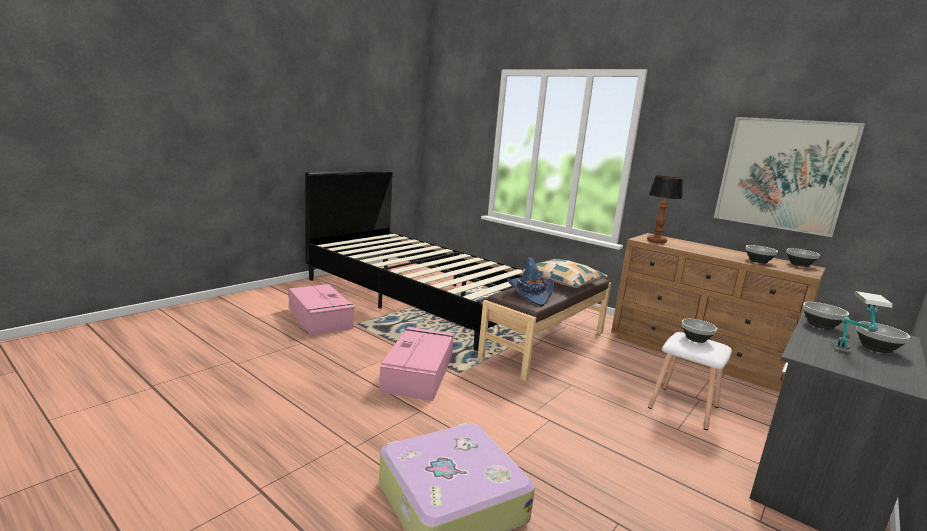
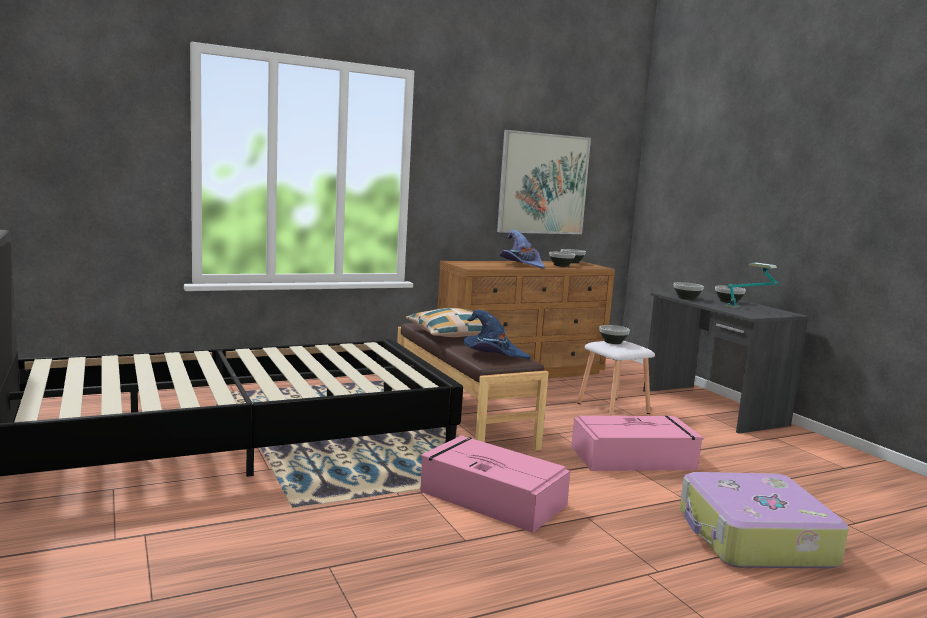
camera: 65 degrees left, 5 degrees down
(320, 318) = (232, 534): pink storage box -> pink storage box (634, 457)
(656, 241) = (481, 266): table lamp -> none
(711, 250) = (521, 264): none -> purple hat

